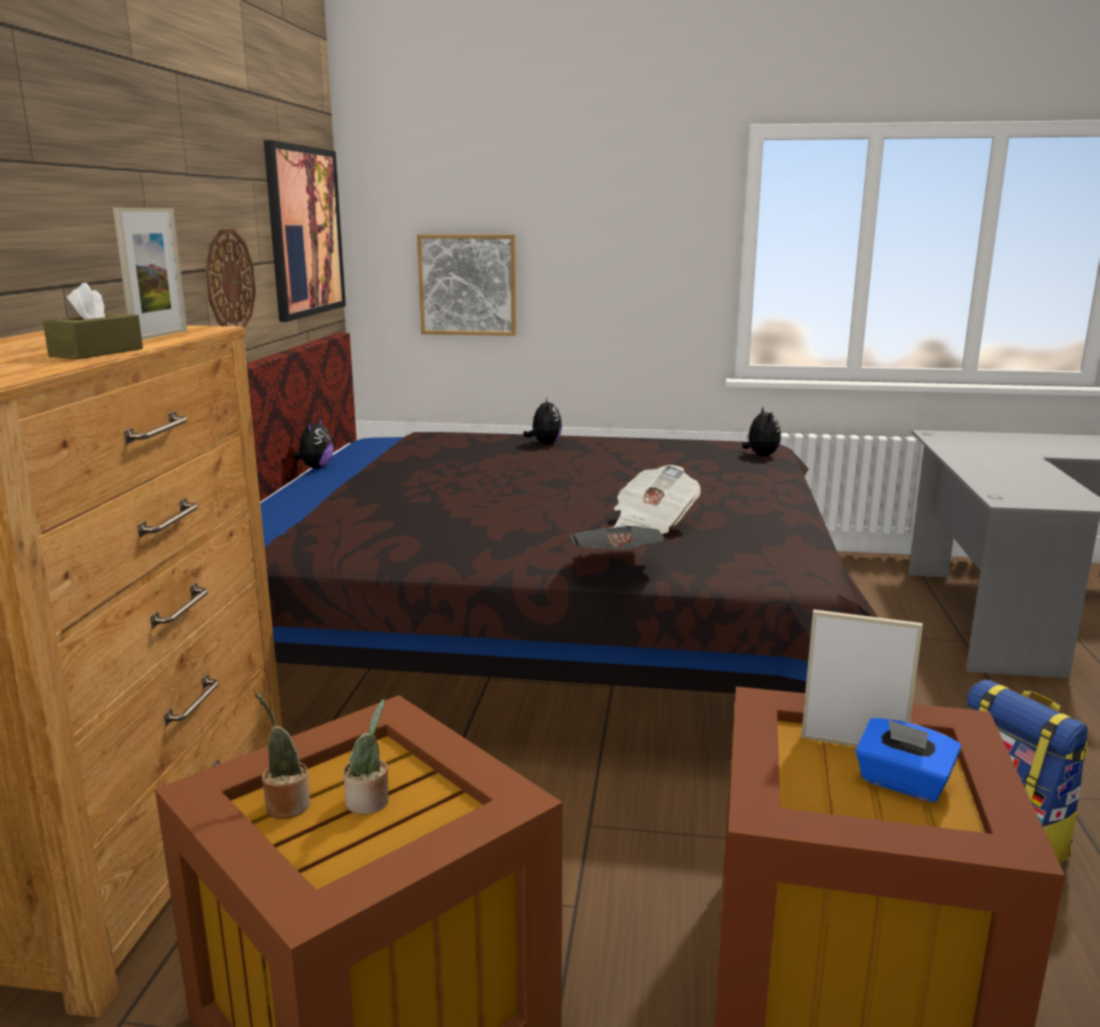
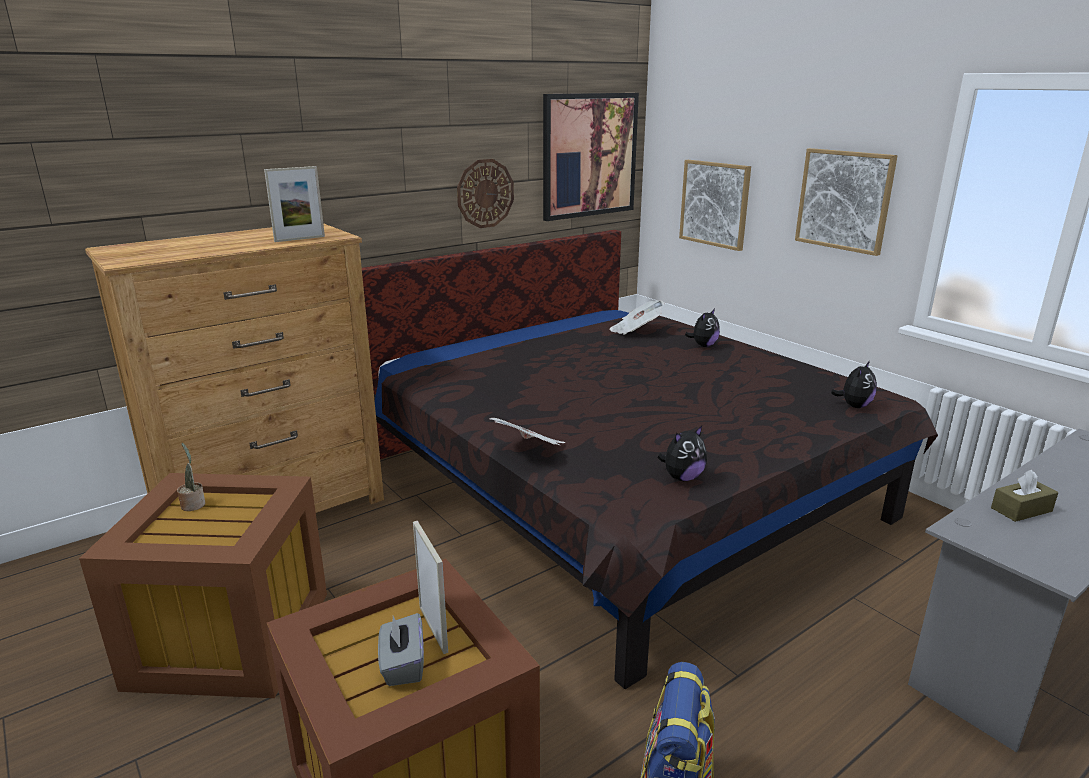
camera: 45 degrees right, 5 degrees up
(97, 352) = (230, 248): brown tissue box -> brown tissue box (1021, 510)
(315, 467) = (536, 325): plush toy -> plush toy (682, 477)
(370, 802) = (213, 520): potted plant -> none
(640, 260) = (844, 200): none -> picture
(651, 524) = (618, 432): newspaper -> newspaper (635, 331)
(903, 783) = (402, 665): blue tissue box -> grey tissue box

